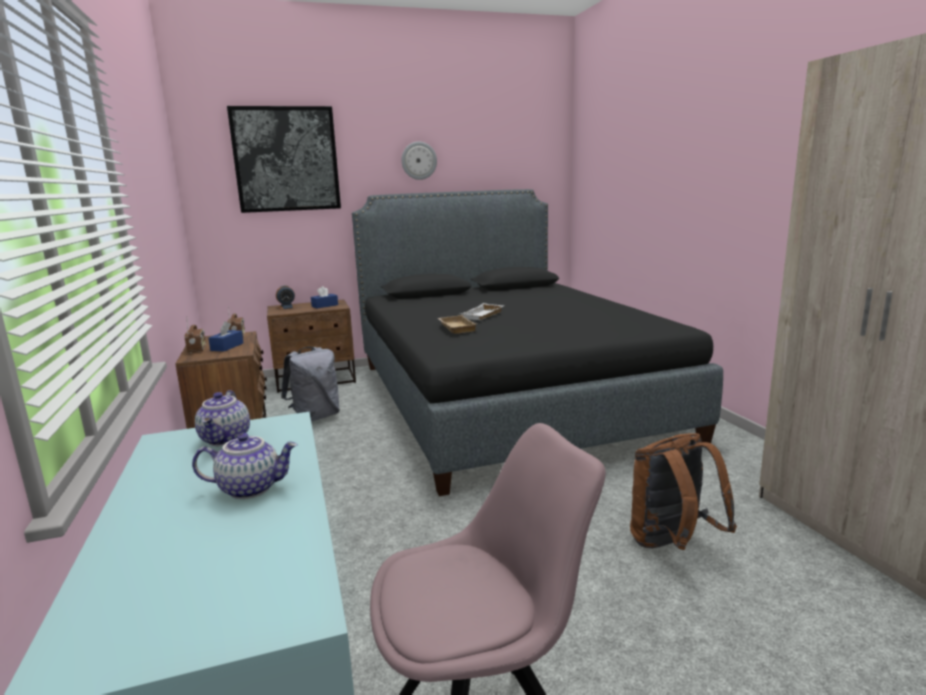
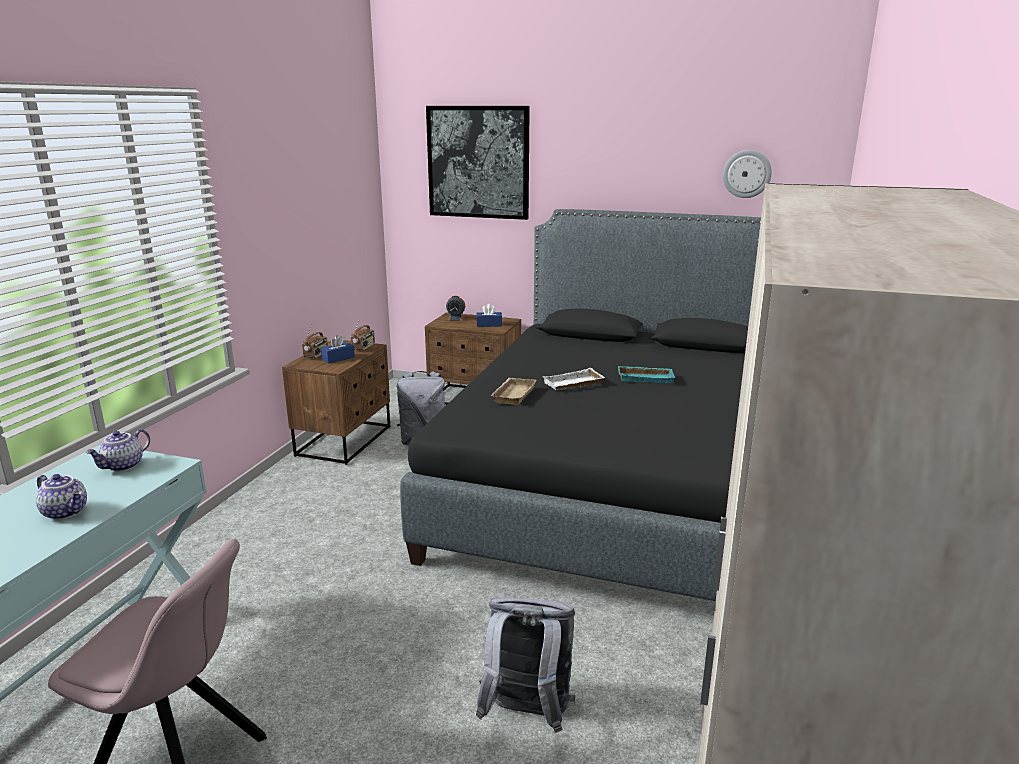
camera: 35 degrees right, 5 degrees up
(419, 160) = (624, 170): wall clock -> wall clock (747, 174)
(521, 304) = (646, 378): none -> turquoise tray
(672, 545) = (526, 714): brown backpack -> grey backpack

